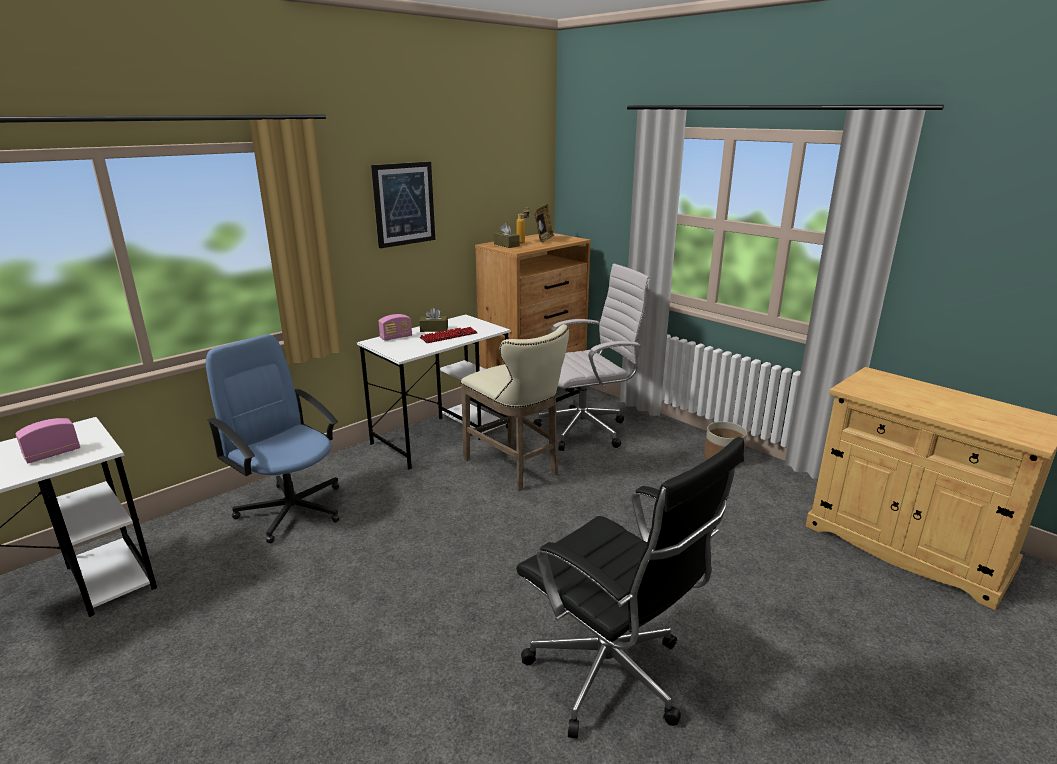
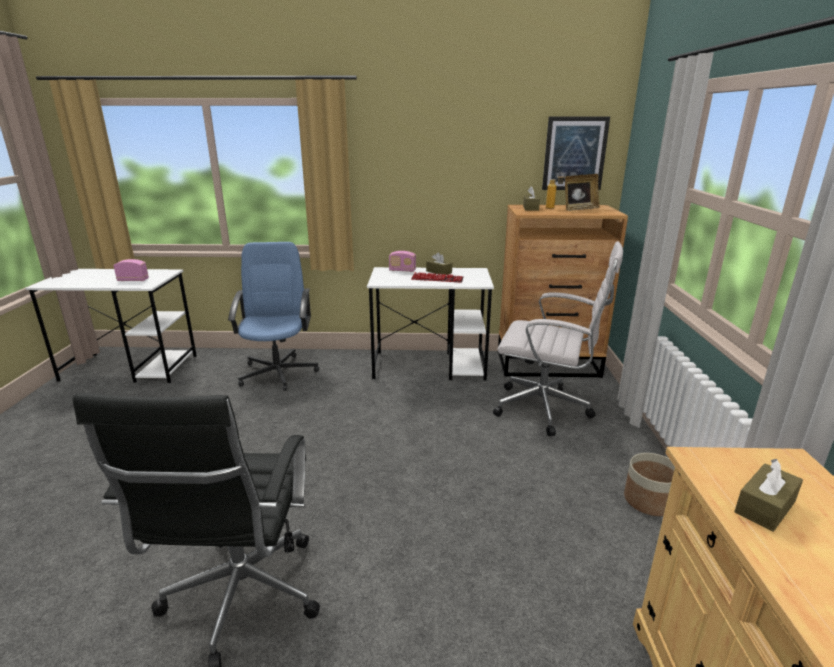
camera: 45 degrees right, 0 degrees up
(404, 204) = (434, 158): picture -> picture (574, 154)
(515, 468) = (439, 411): beige stool -> none
(902, 397) = (765, 507): none -> brown tissue box

